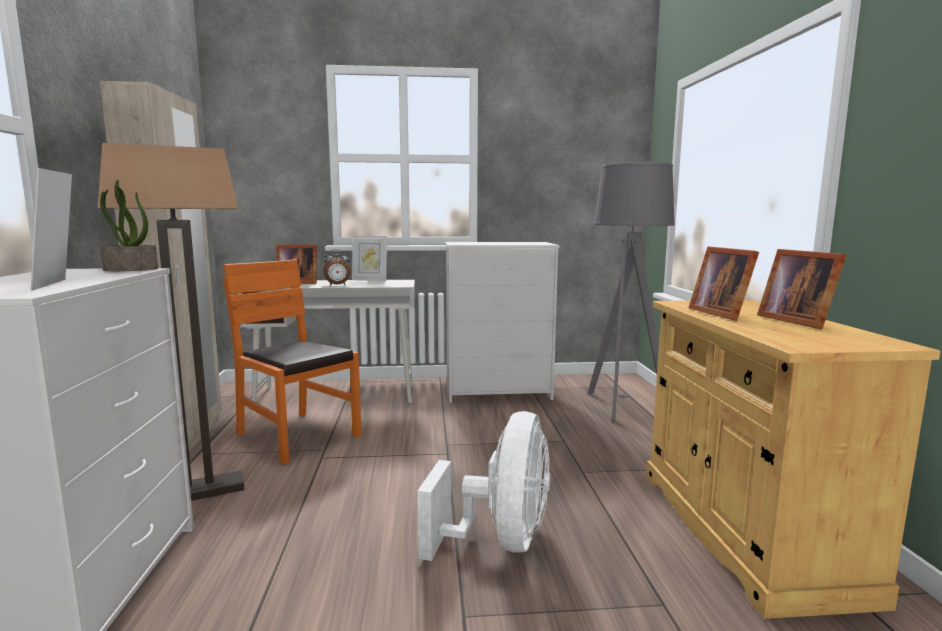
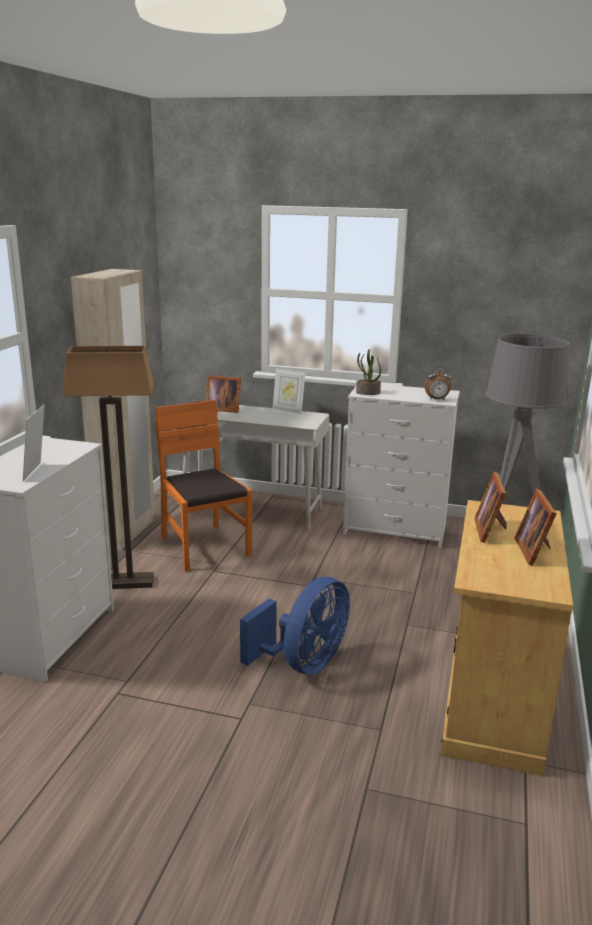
camera: 20 degrees right, 10 degrees up
(130, 269) = (78, 446): potted plant -> potted plant (367, 393)
(337, 285) = (254, 418): alarm clock -> alarm clock (437, 400)
(501, 541) = (303, 663): white fan -> blue fan

